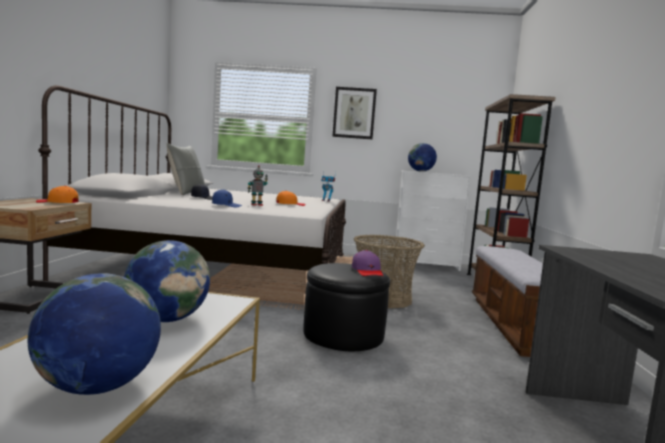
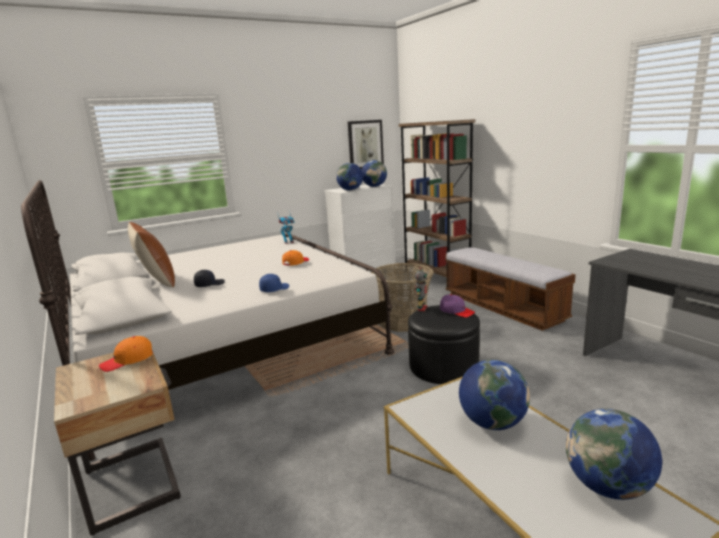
camera: 35 degrees left, 10 degrees up
(186, 193) = (157, 281): grey pillow -> brown pillow
(256, 205) = (282, 276): toy robot -> toy robot (421, 308)
(354, 113) = (269, 140): picture -> picture (365, 144)
(452, 173) = (374, 186): none -> globe

